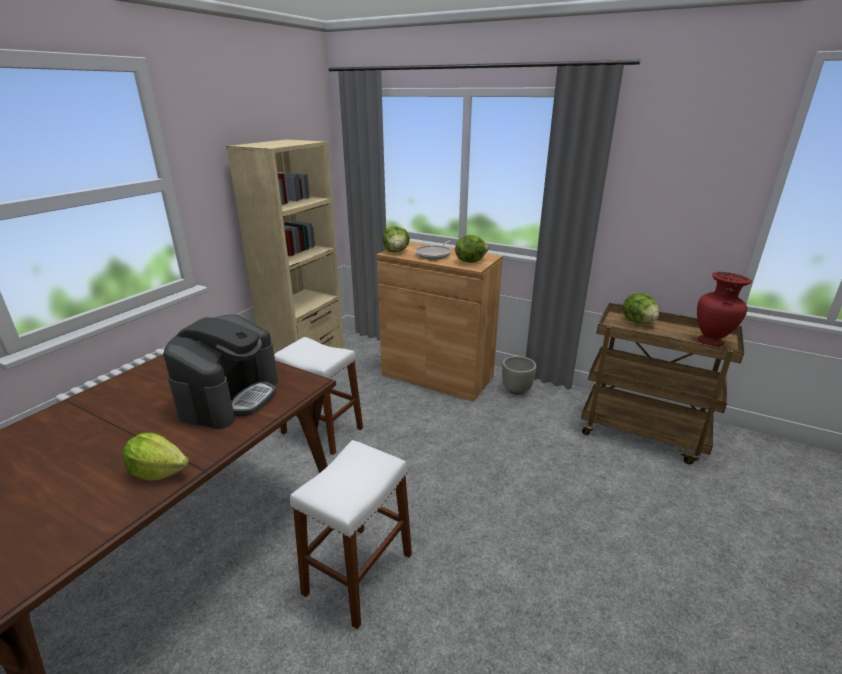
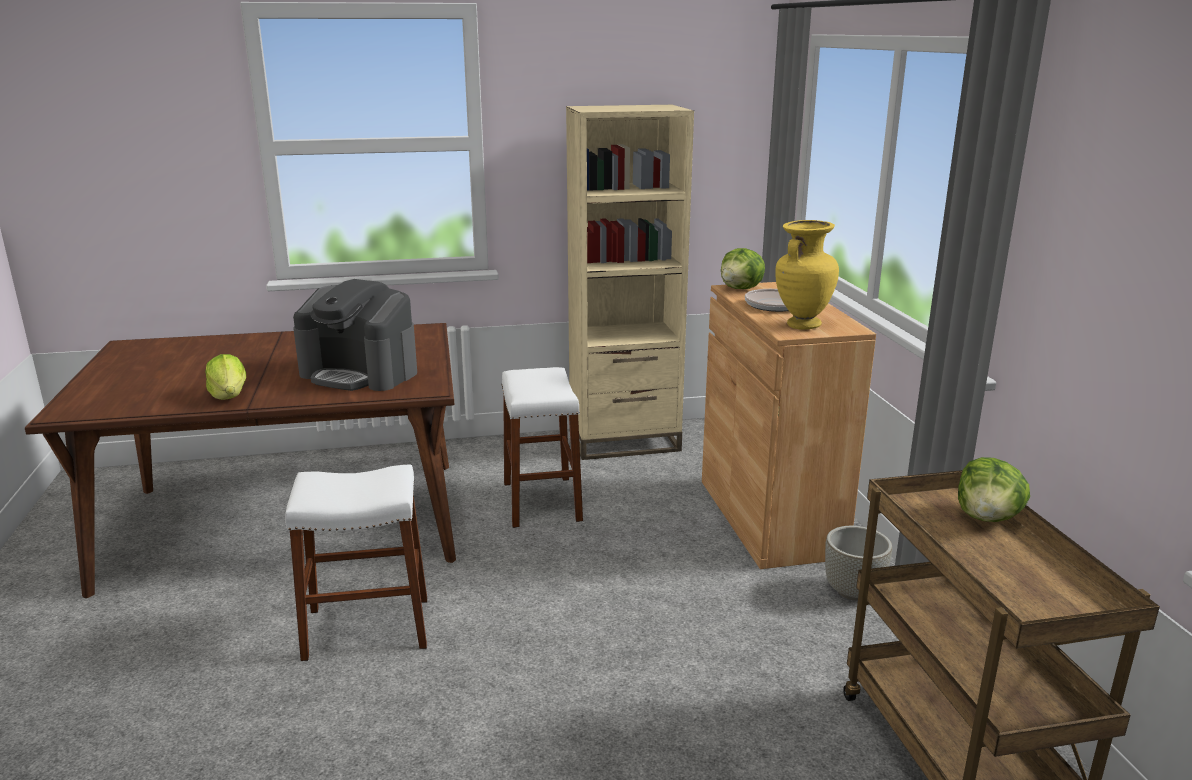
camera: 50 degrees right, 5 degrees down
(230, 397) = (360, 373): coffee machine -> coffee machine turned 45 degrees clockwise
(470, 261) = (802, 325): lettuce -> yellow vase
(711, 342) = (1042, 600): red vase -> none

